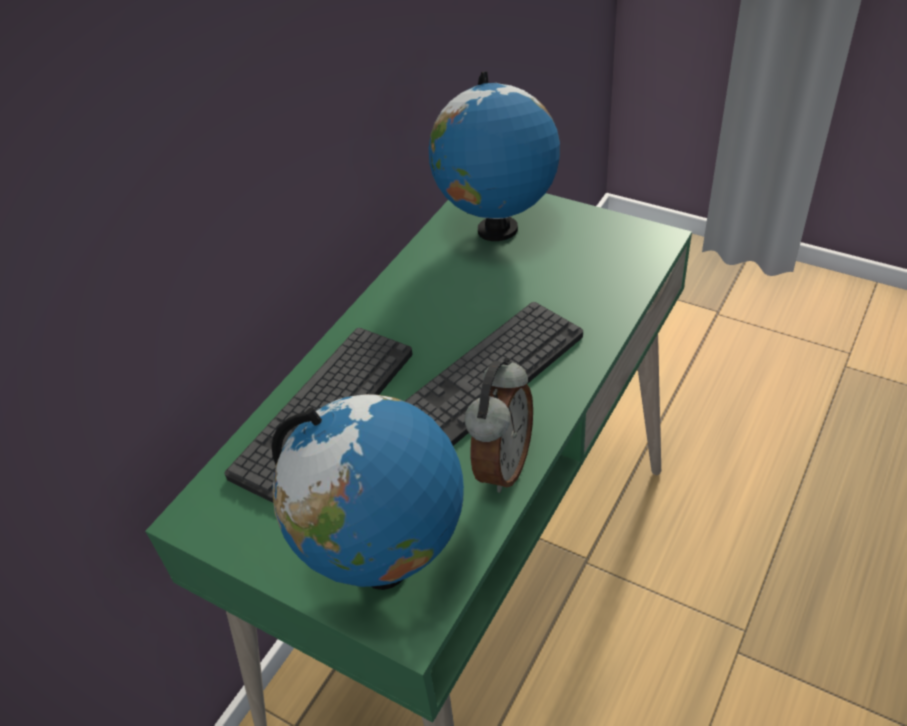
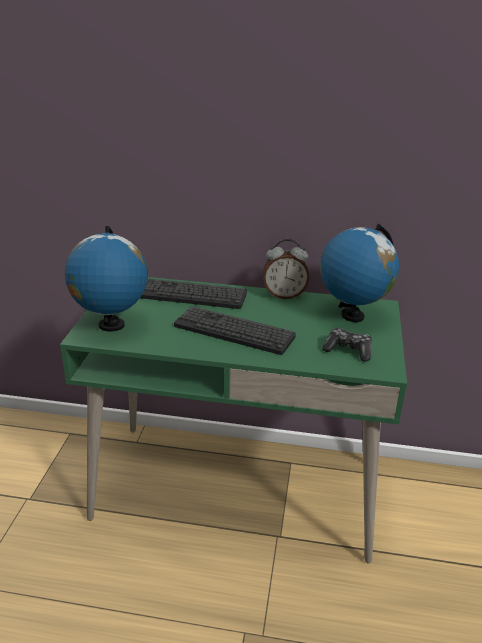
camera: 65 degrees right, 15 degrees down
(501, 465) = (178, 344): alarm clock -> alarm clock (284, 295)
(594, 261) = (348, 350): none -> game controller

